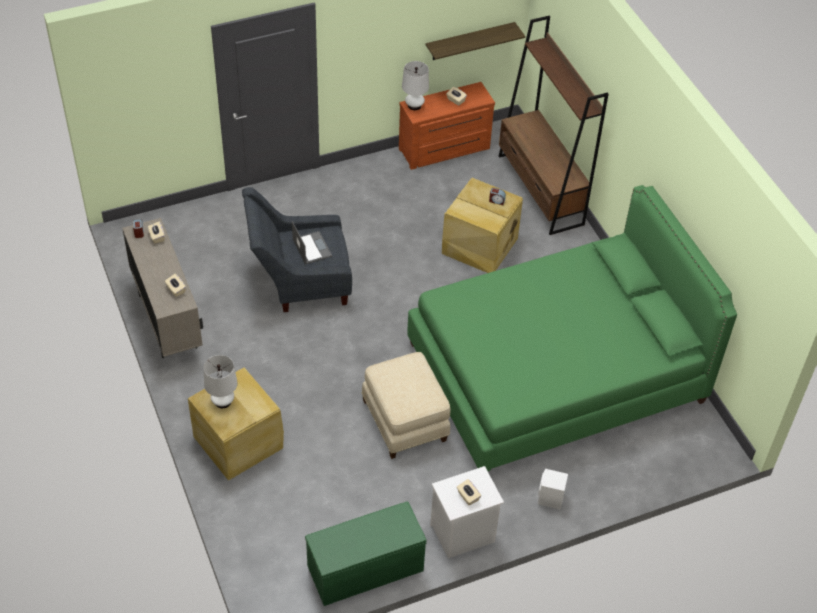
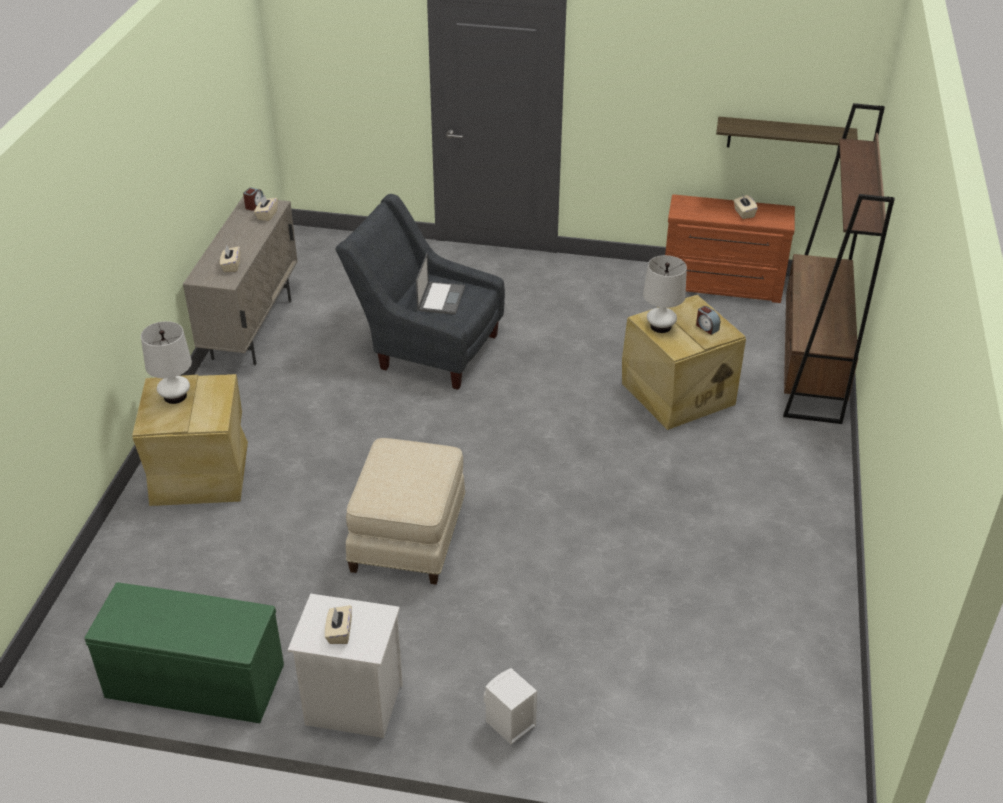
camera: 35 degrees right, 10 degrees down
(414, 105) = (686, 202): white table lamp -> white table lamp (660, 326)
(555, 372) = (655, 572): green bed -> none

